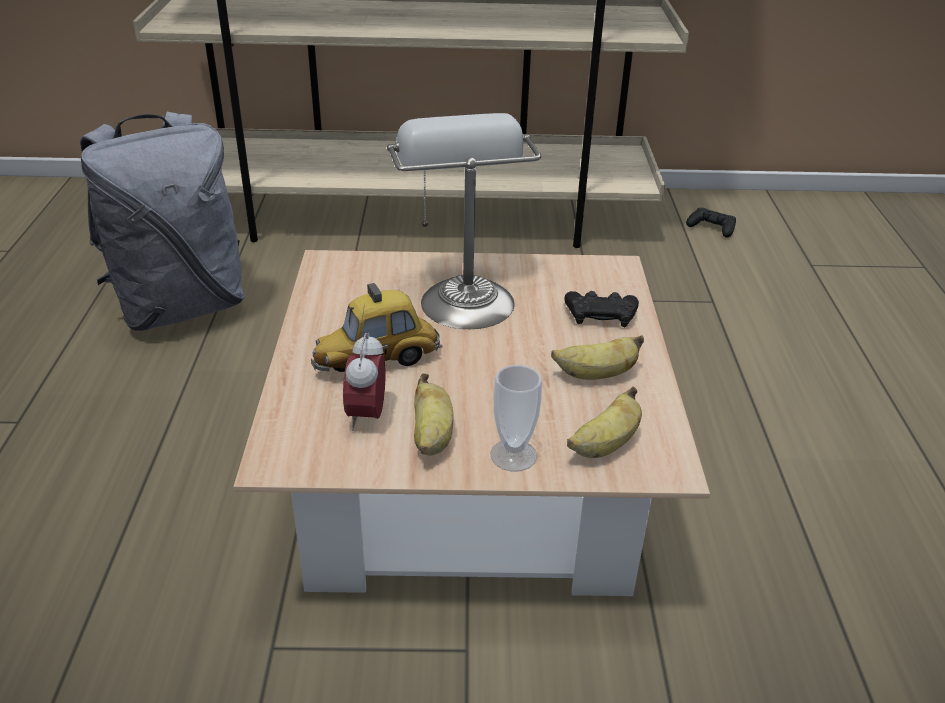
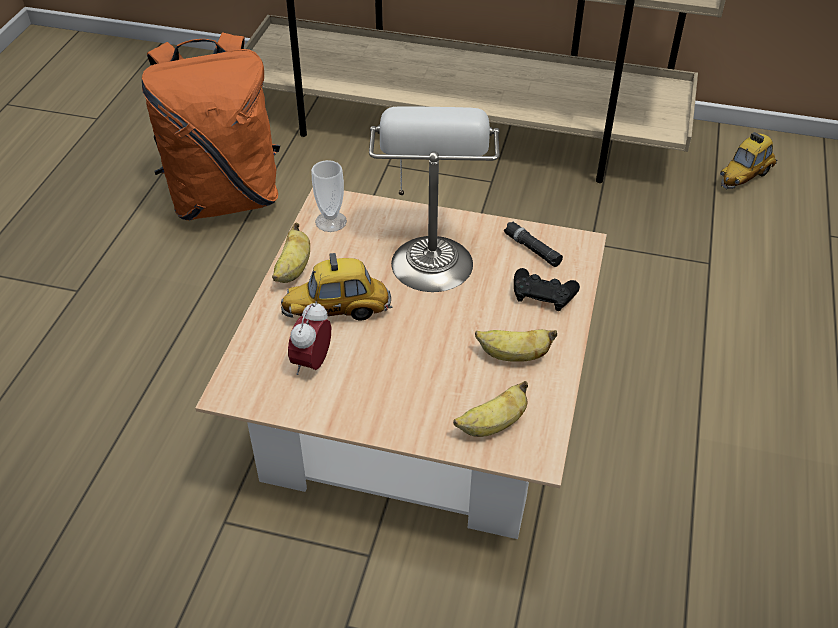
camera: 15 degrees right, 10 degrees up
(181, 307) = (225, 198): grey backpack -> orange backpack
(432, 437) = (356, 392): banana -> banana (293, 270)
(513, 455) = (415, 420): cup -> cup (331, 221)
(569, 277) = (532, 249): none -> black flashlight
(711, 228) = (744, 177): black game controller -> toy car

